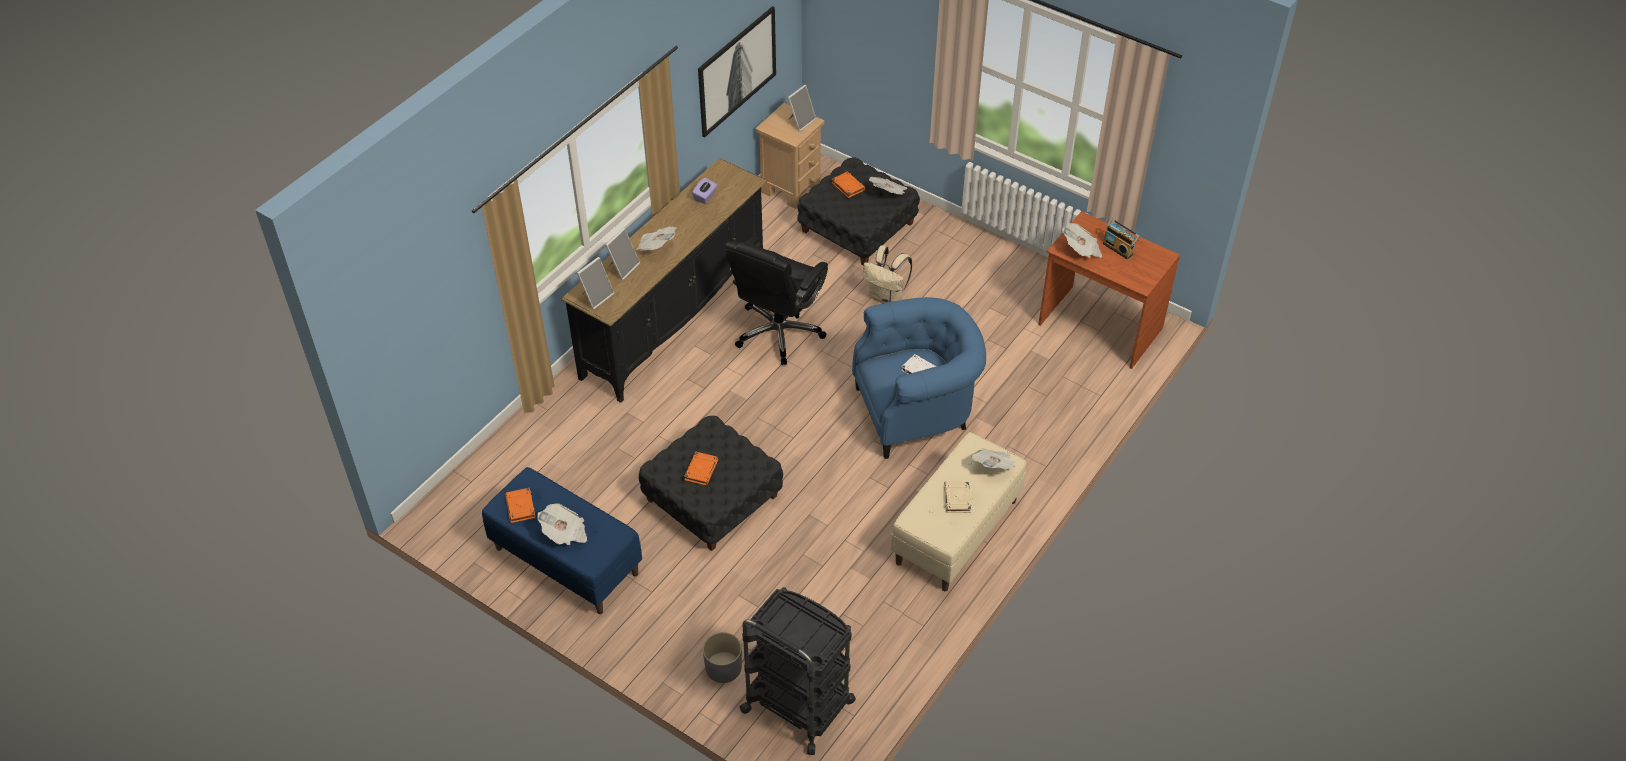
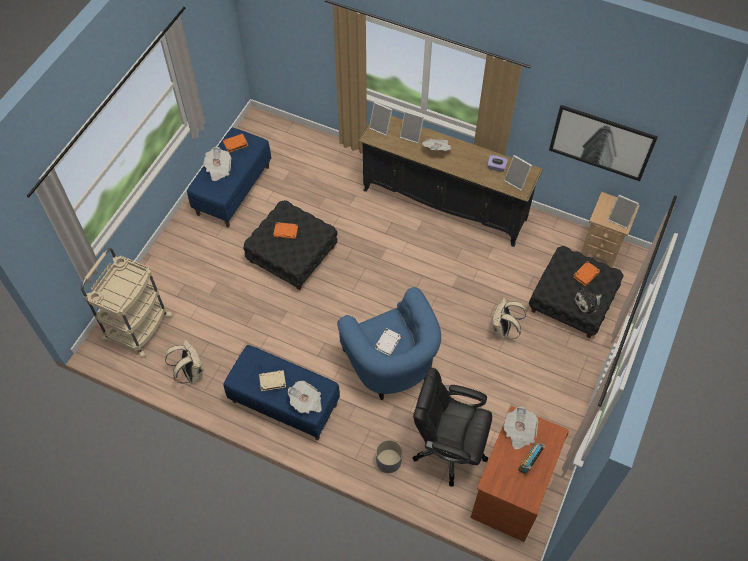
camera: 80 degrees right, 10 degrees up
(723, 667) = (164, 283): grey planter -> grey planter (389, 461)
(733, 182) = (516, 181): none -> picture frame
(779, 331) = (448, 267): black office chair -> black office chair (449, 449)
(798, 705) = (138, 328): black cart -> beige cart
(888, 193) = (587, 303): newspaper -> plush toy
(890, 639) = (191, 373): none -> beige backpack
(956, 532) = (284, 403): beige bench -> blue bench

